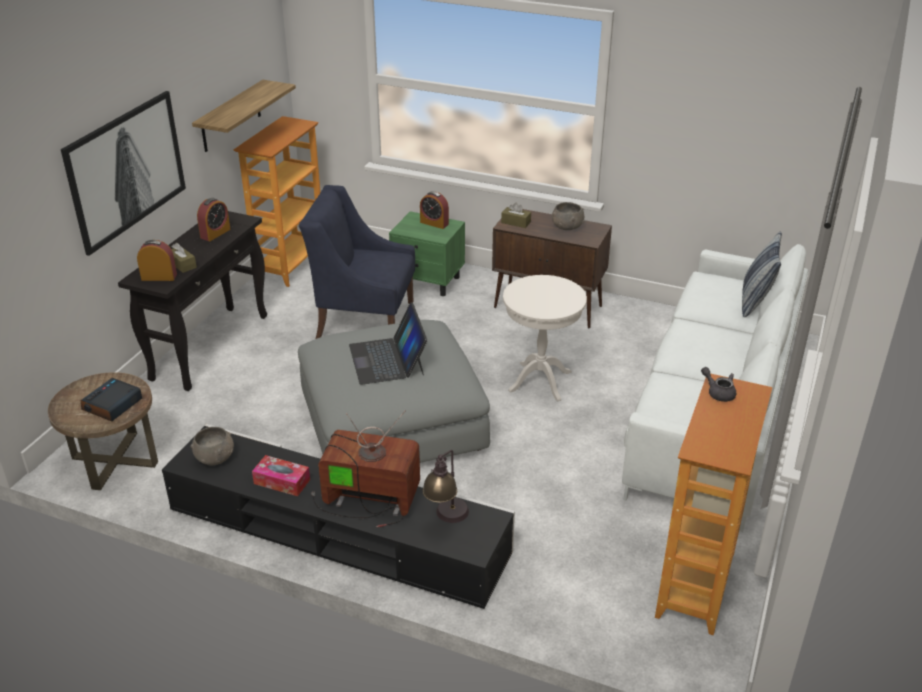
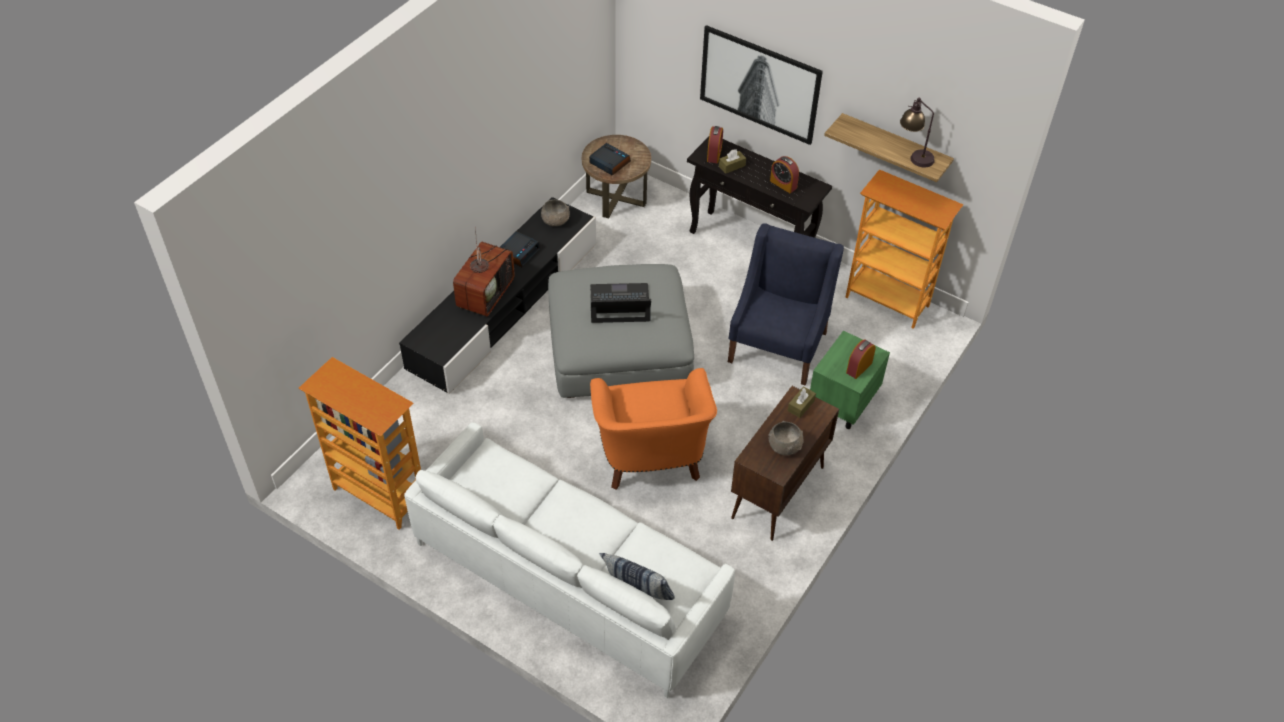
camera: 100 degrees right, 15 degrees up
(282, 481) = (518, 252): tissue box -> alarm clock
(446, 519) = (450, 330): table lamp -> table lamp (914, 155)
(540, 381) = (650, 457): white side table -> orange armchair
(718, 392) = (387, 401): grey teapot -> none

